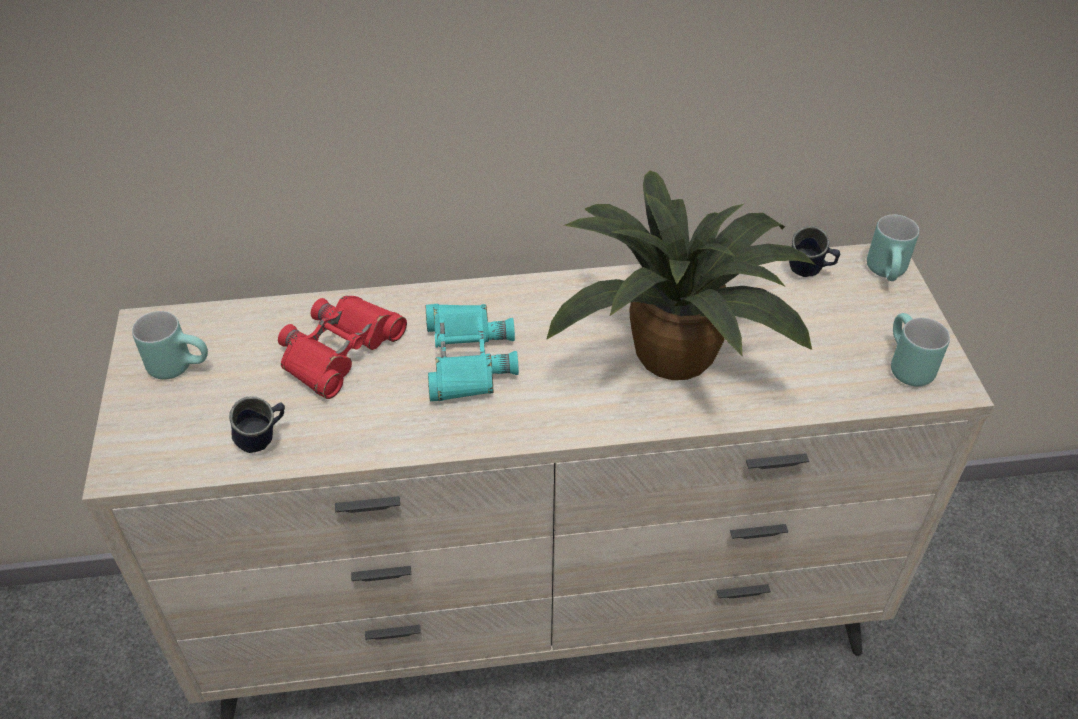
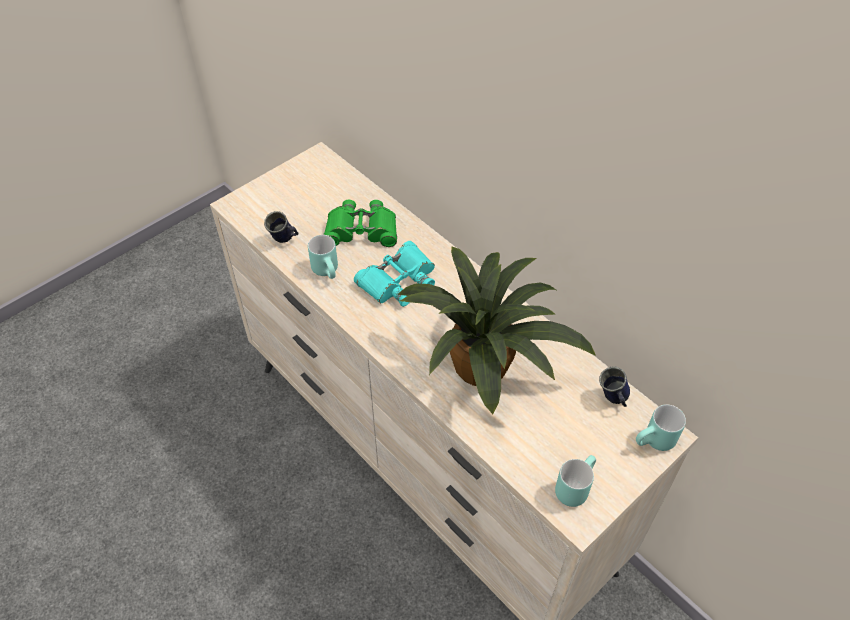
camera: 55 degrees right, 5 degrees up
(181, 365) = (305, 183): turquoise mug -> turquoise mug (329, 271)
(340, 351) = (361, 230): red binoculars -> green binoculars

